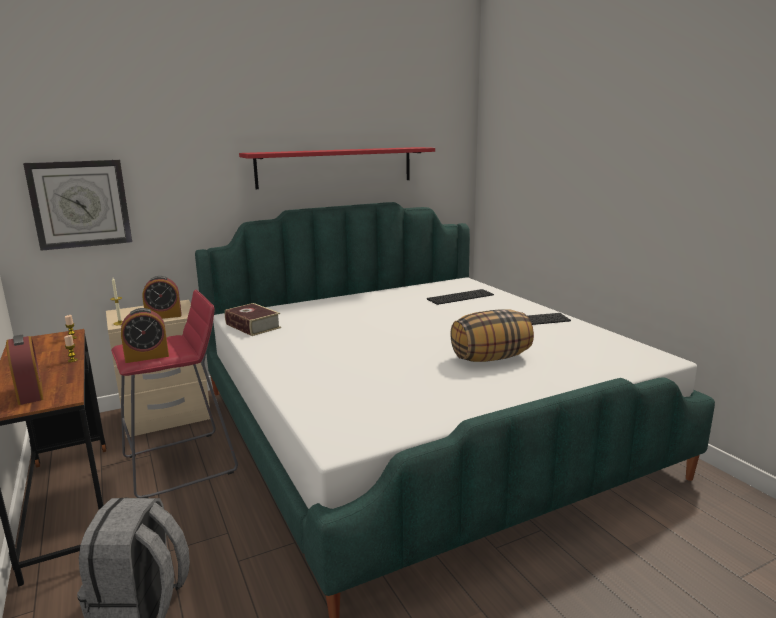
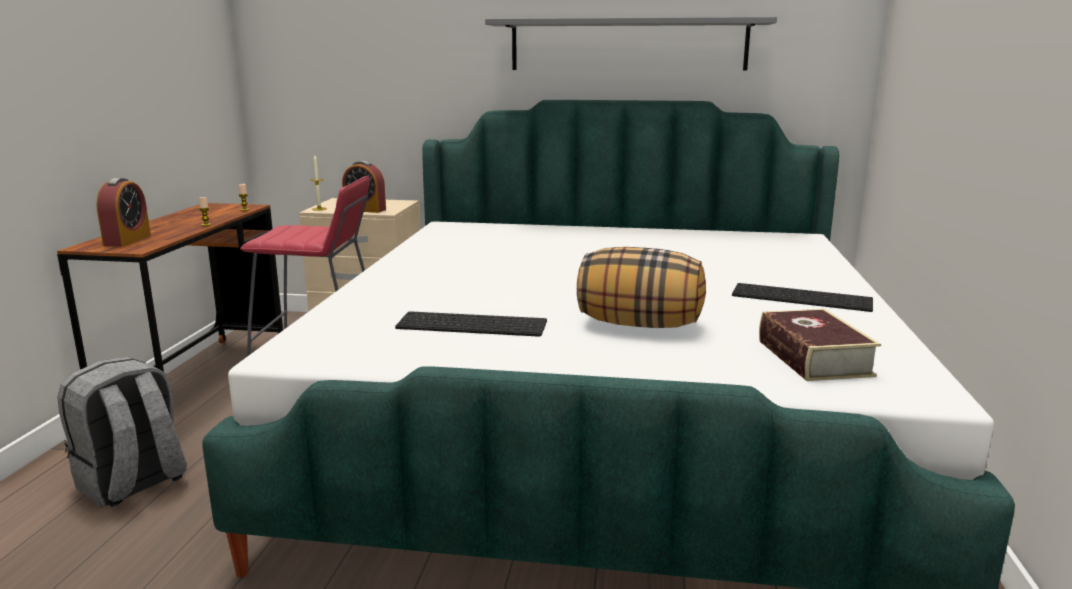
camera: 35 degrees right, 0 degrees up
(80, 204) = (319, 74): wall clock -> none
(147, 356) = (278, 237): alarm clock -> none
(253, 326) = (443, 237): book -> book (813, 358)
(336, 167) = (628, 45): red shelf -> grey shelf
(460, 297) = (757, 253): keyboard -> keyboard (474, 324)

